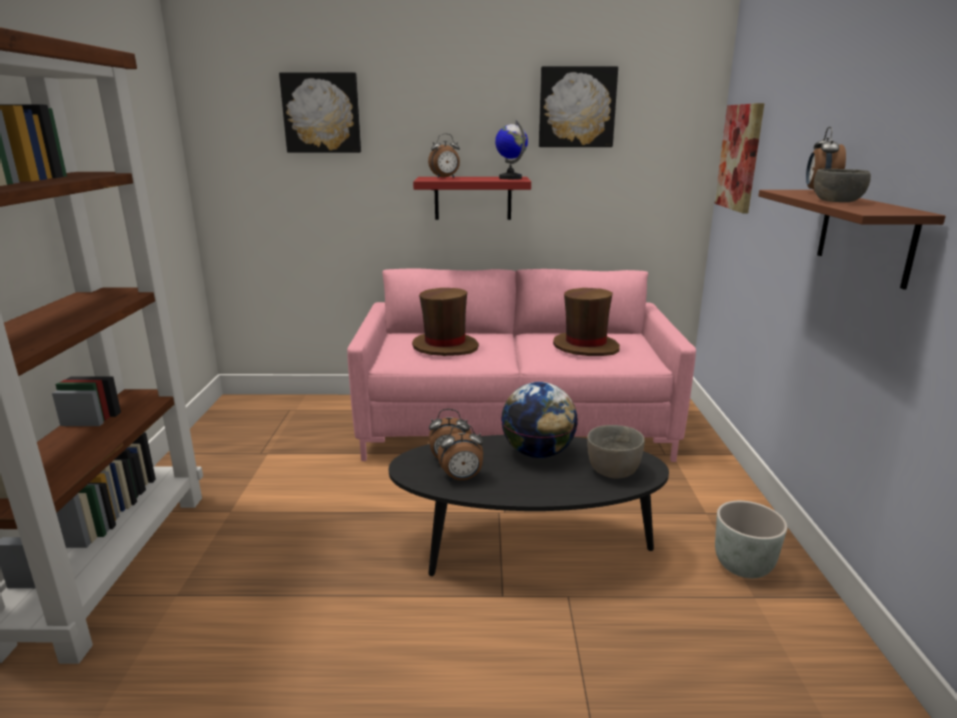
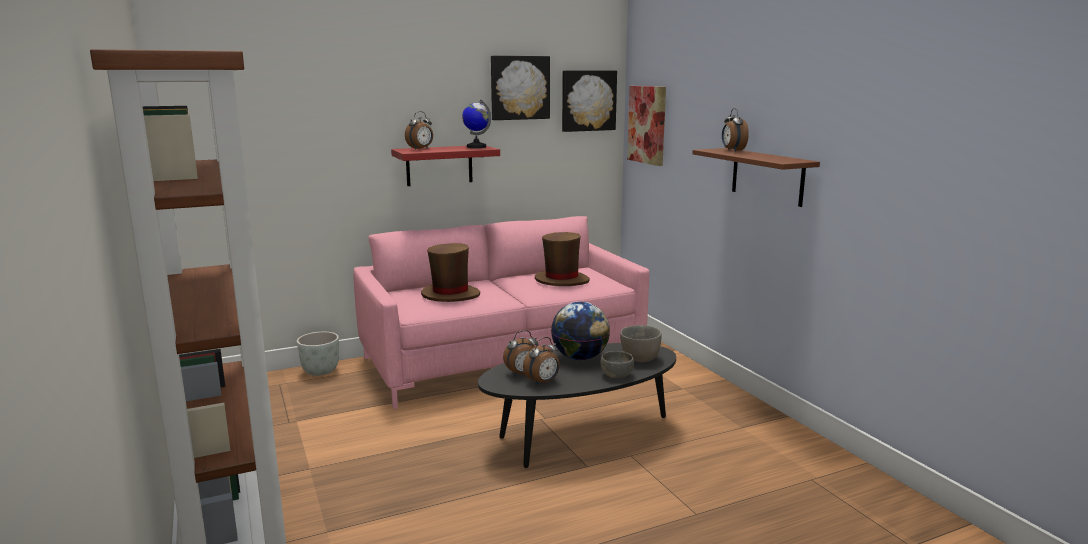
camera: 25 degrees left, 5 degrees down
(322, 113) = (299, 95): picture -> picture (588, 100)
(743, 566) = (725, 413): grey planter -> grey planter (321, 371)
(838, 201) = (754, 156): grey bowl -> grey bowl (617, 375)

